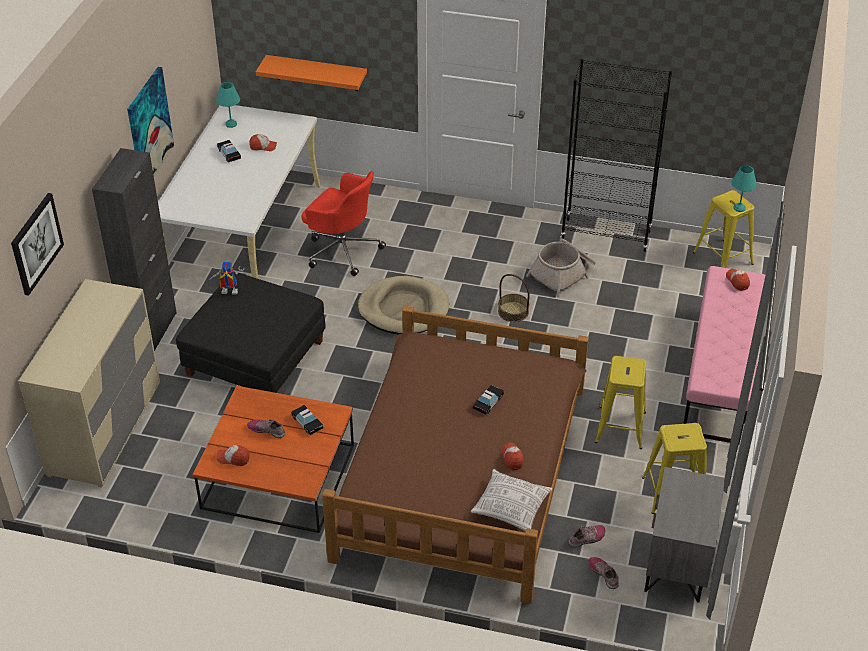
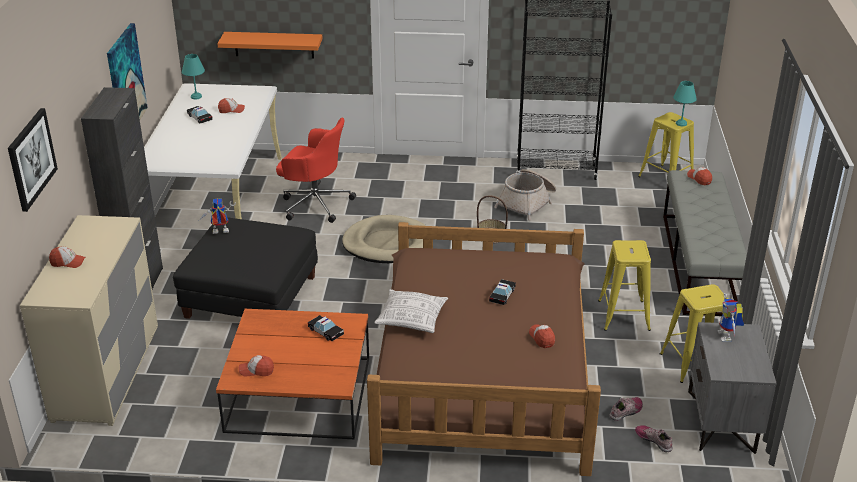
camera: 10 degrees left, 10 degrees down
(68, 336) = (68, 262): none -> cap
(267, 430) = (285, 342): shoe -> none
(510, 507) = (555, 380): pillow -> pillow (411, 319)
(687, 488) = (728, 337): none -> toy robot
(720, 374) = (699, 264): pink bench -> grey bench

